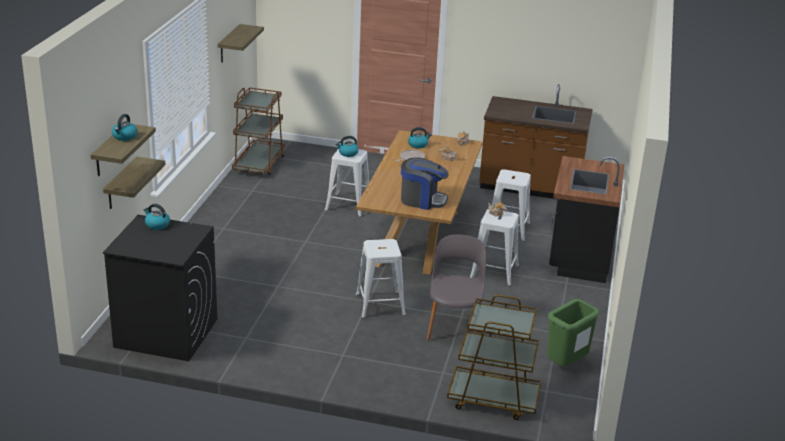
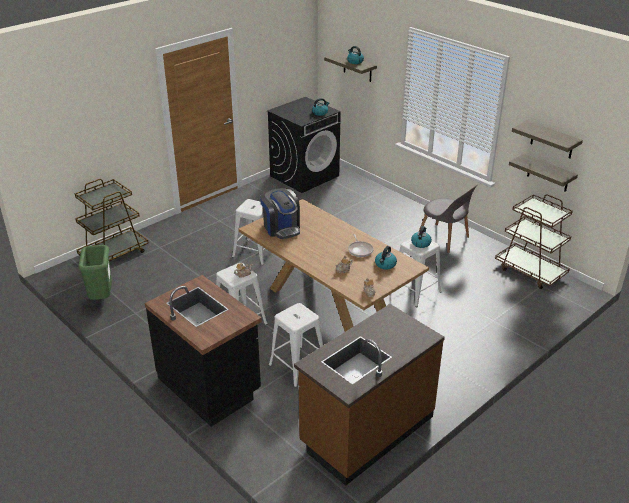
camera: 125 degrees right, 5 degrees up
(121, 184) = (365, 100): shelf -> shelf (548, 173)
(422, 200) = (281, 228): coffee machine -> coffee machine turned 75 degrees counterclockwise
(454, 326) = (197, 271): grey chair -> grey chair (444, 239)

